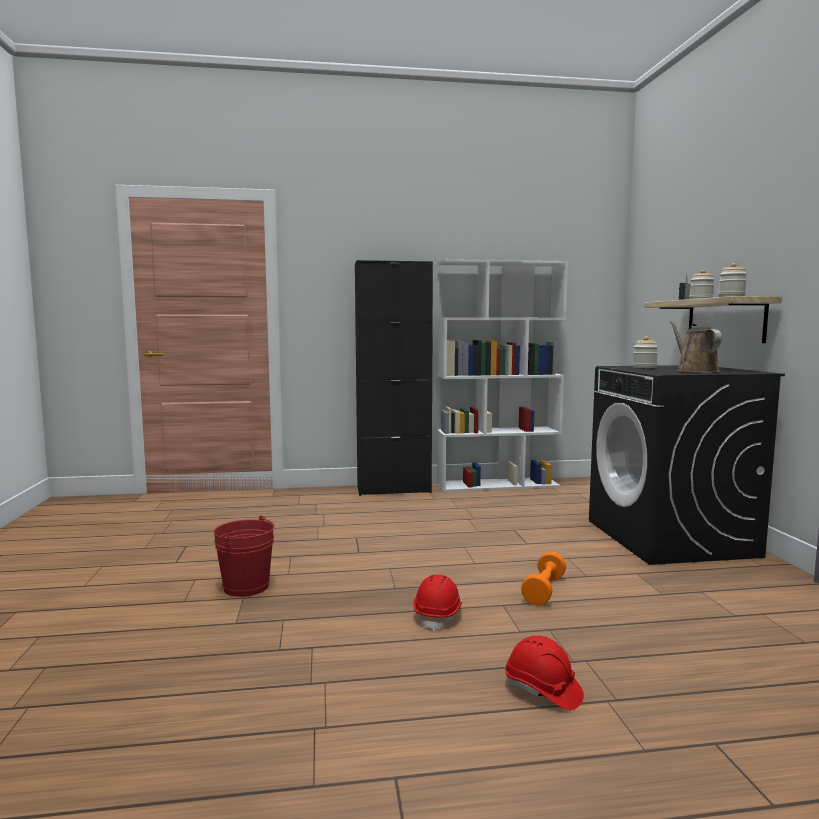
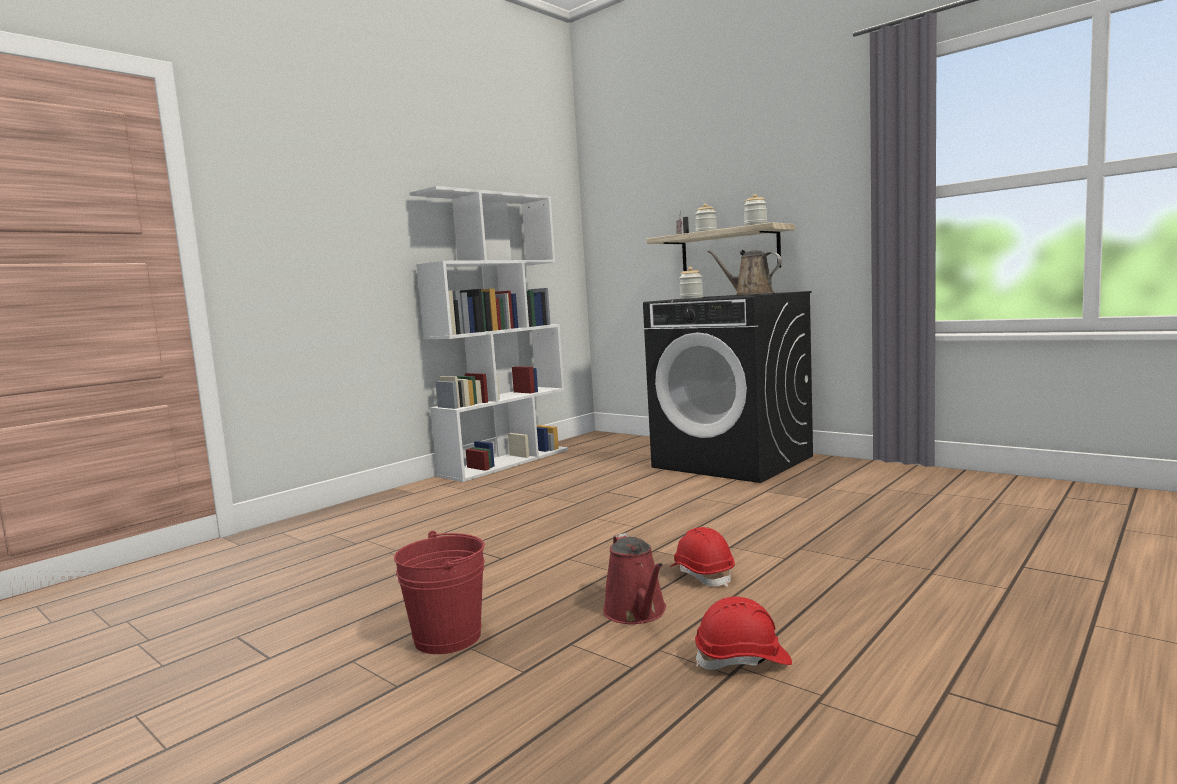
camera: 40 degrees left, 0 degrees up
(349, 620) = (637, 612): none -> red watering can
(393, 490) = (401, 495): black cabinet -> none
(542, 690) = (888, 586): red hard hat -> red hard hat (743, 660)
(544, 590) = (734, 525): orange dumbbell -> none

